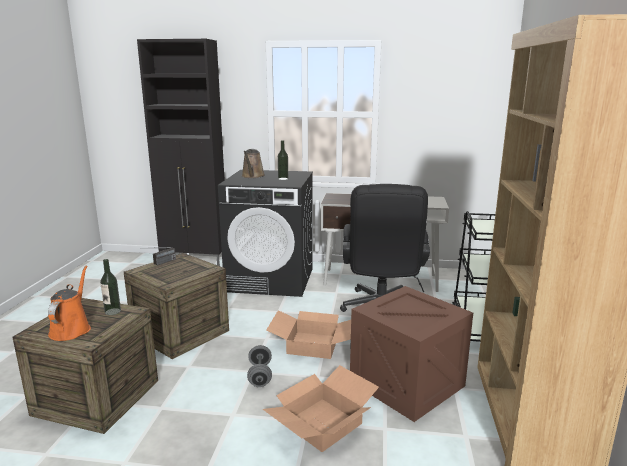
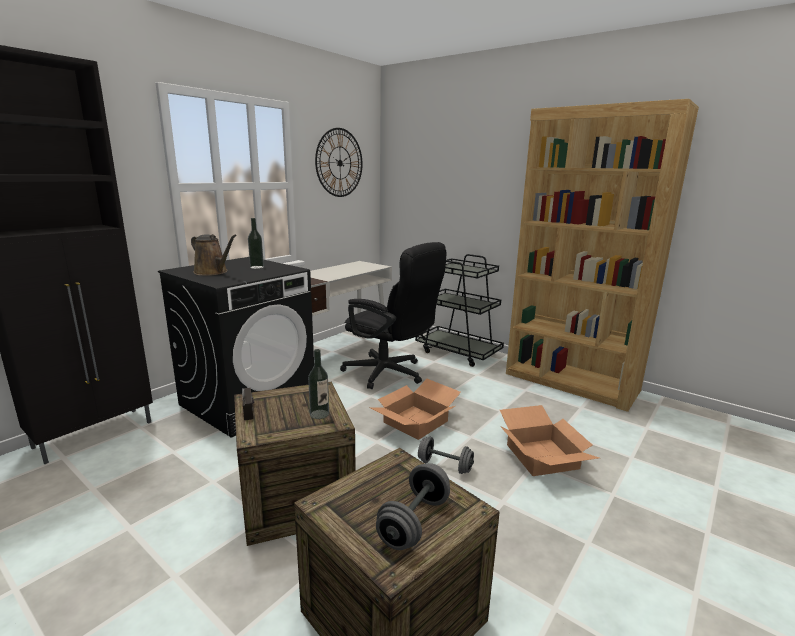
camera: 60 degrees left, 0 degrees up
(72, 329) = (414, 522): orange watering can -> grey dumbbell
(112, 311) = (384, 477): bottle -> bottle (319, 414)
(407, 383) = (508, 403): crate -> none
(443, 93) = (339, 163): none -> wall clock

